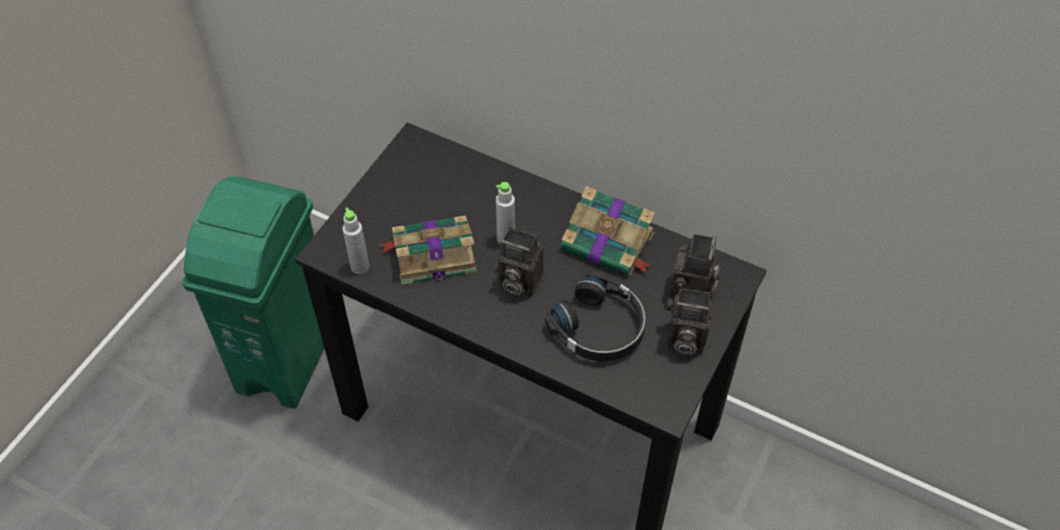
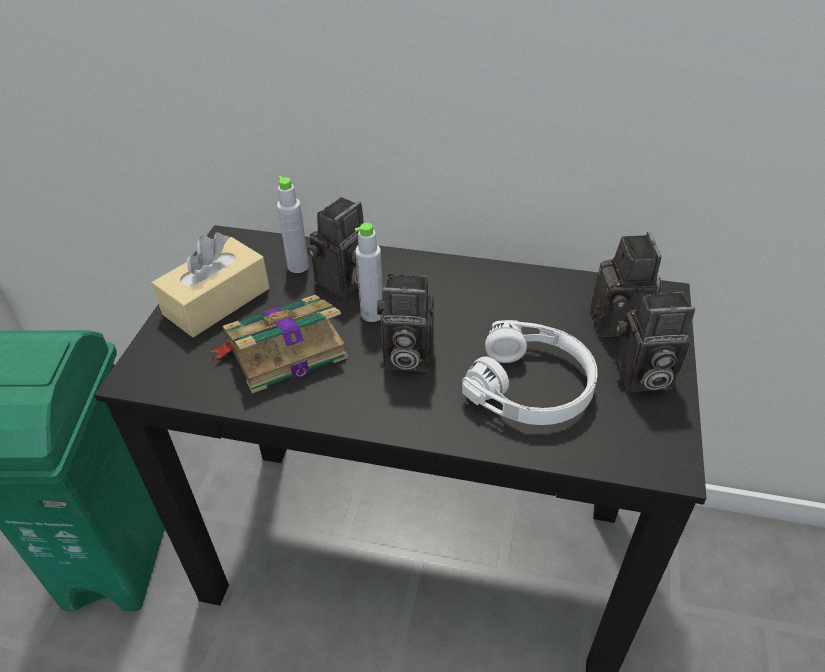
camera: 15 degrees left, 10 degrees down
(360, 266) = (188, 384): grey bottle -> grey bottle (298, 266)
(393, 199) = (217, 301): none -> beige tissue box
(493, 204) = (343, 282): none -> camera
(600, 328) = (532, 386): black headphones -> white headphones
(609, 243) = (498, 293): book -> none

